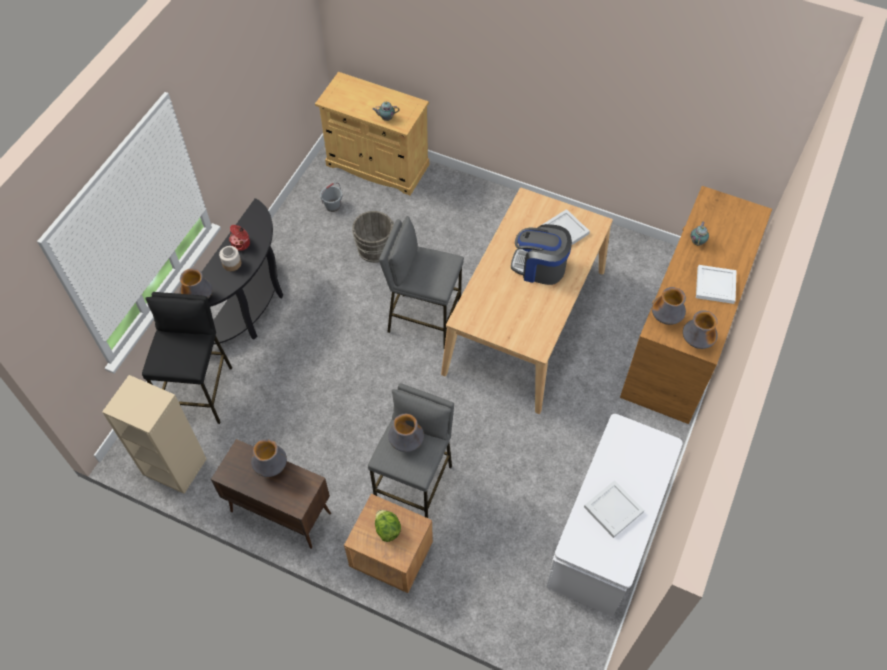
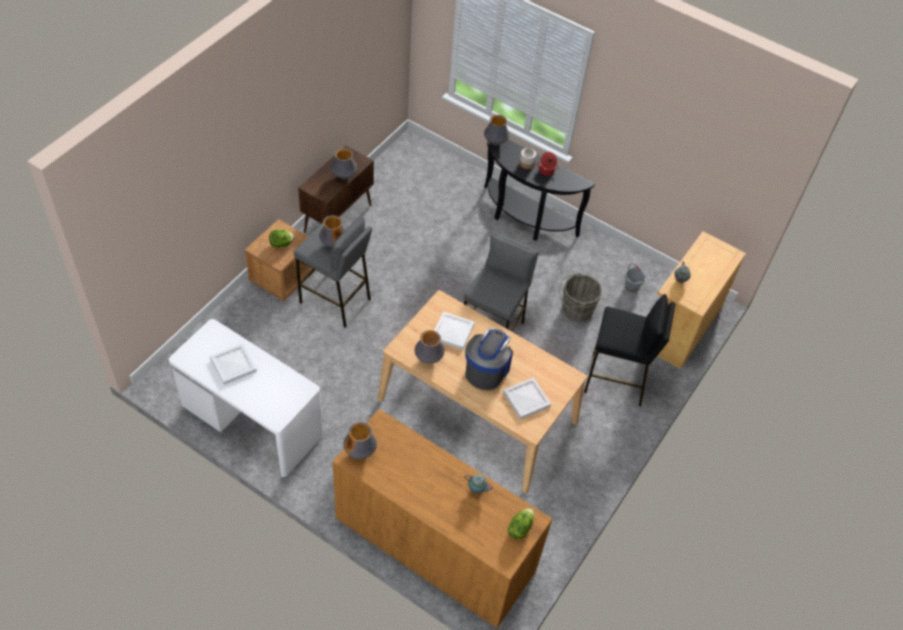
camera: 95 degrees right, 5 degrees down
(174, 467) = (392, 165): beige bookcase -> none
(201, 392) = (451, 184): black stool -> black stool (616, 381)
(665, 318) = (392, 434): vase -> vase (428, 358)
(714, 286) = (420, 488): white tray -> white tray (452, 331)
(721, 207) = (519, 527): none -> lettuce

